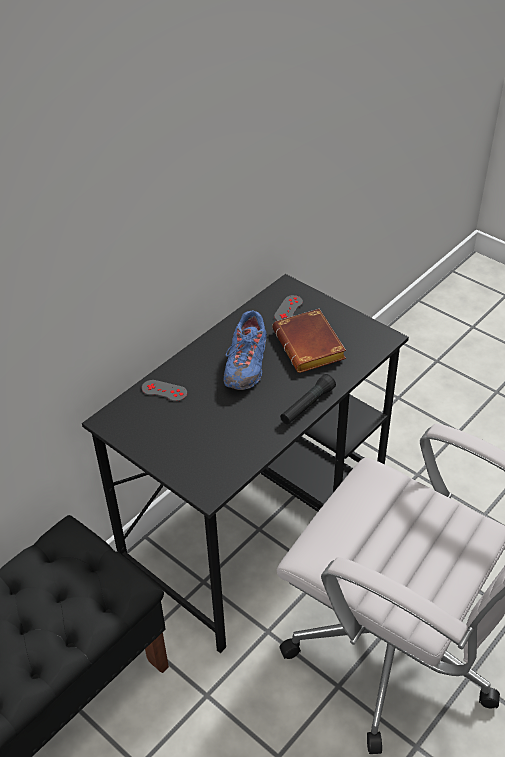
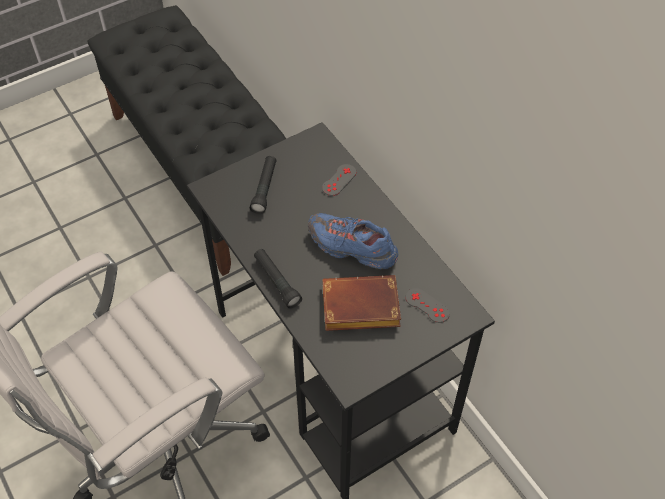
camera: 105 degrees right, 10 degrees up
(194, 444) = (264, 189): none -> black flashlight

